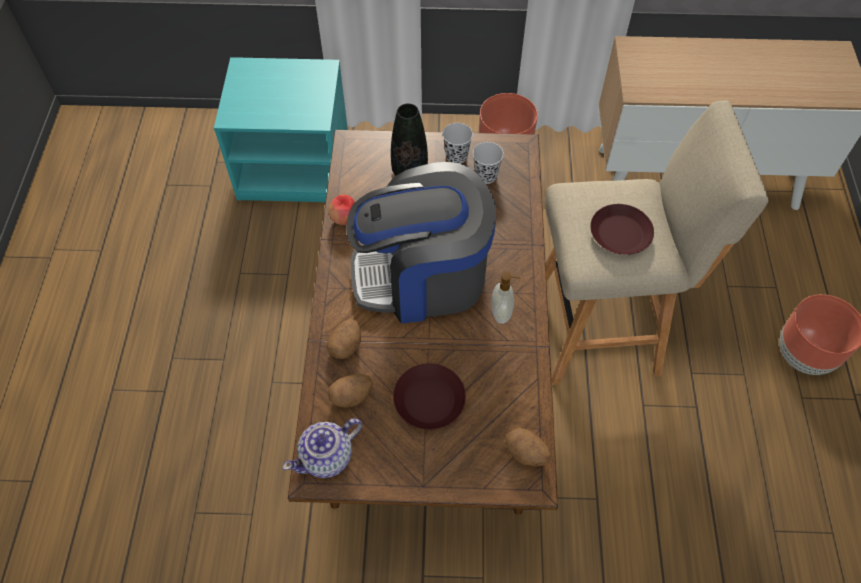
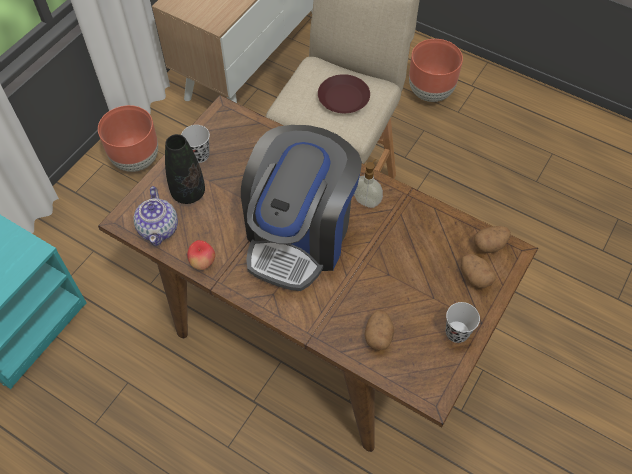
camera: 60 degrees left, 0 degrees up
(327, 457) = (423, 378): teapot -> teapot (159, 228)
(346, 346) = (329, 319): potato -> potato (474, 277)
(430, 399) = (412, 283): brown plate -> none
(486, 176) = (233, 146): black cup -> black cup (457, 332)

